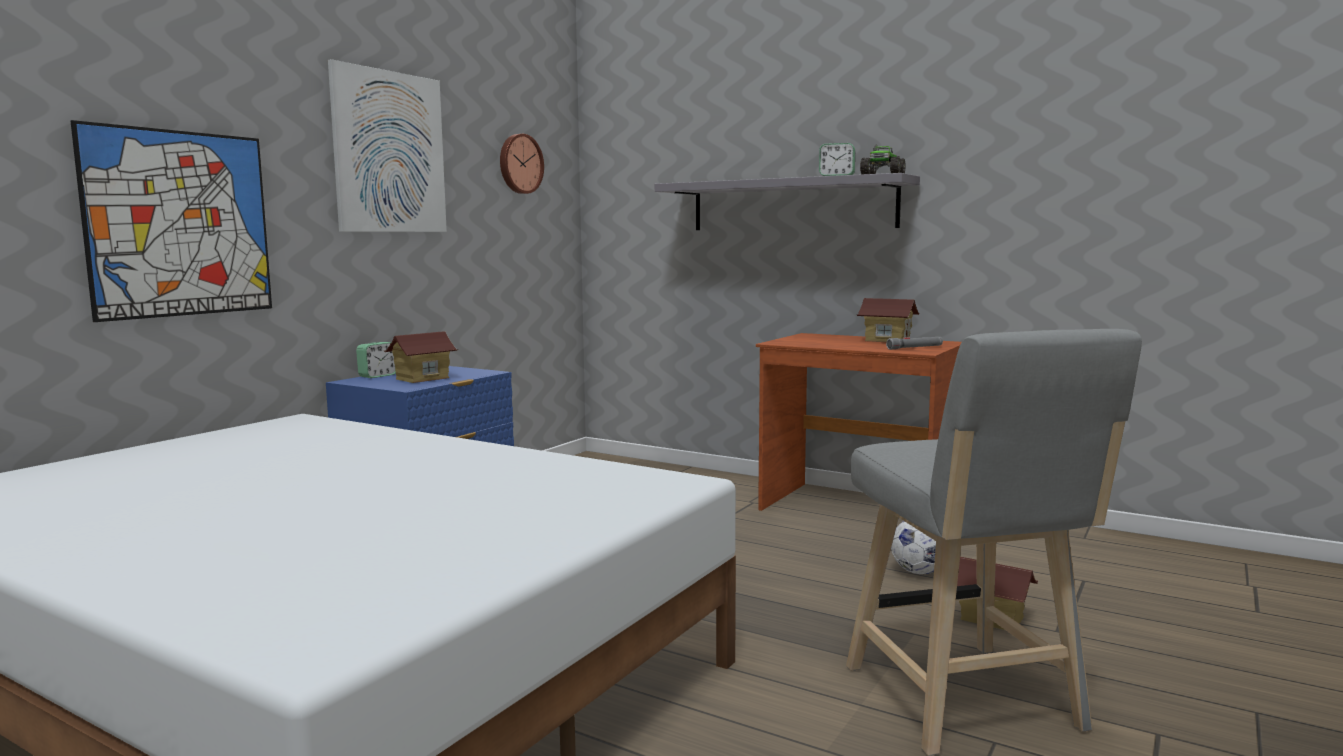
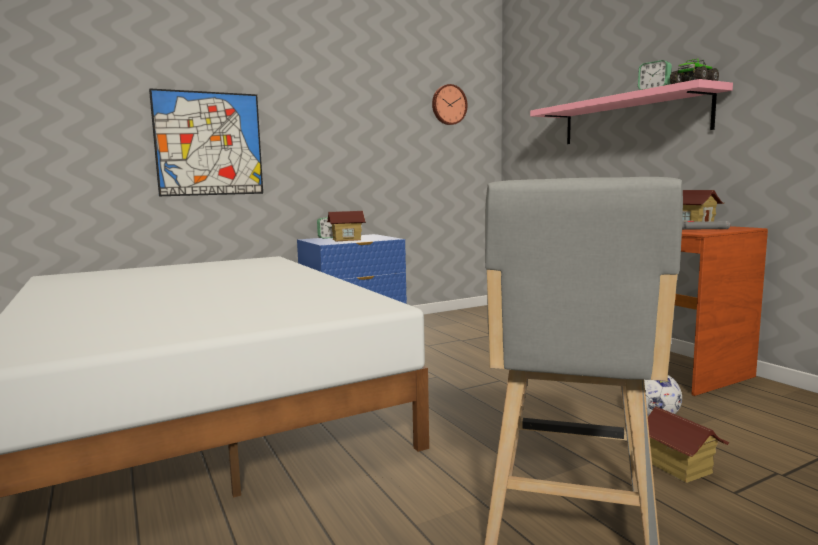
camera: 30 degrees right, 0 degrees up
(390, 152) = (347, 100): picture -> none
(792, 205) = (632, 118): grey shelf -> pink shelf

